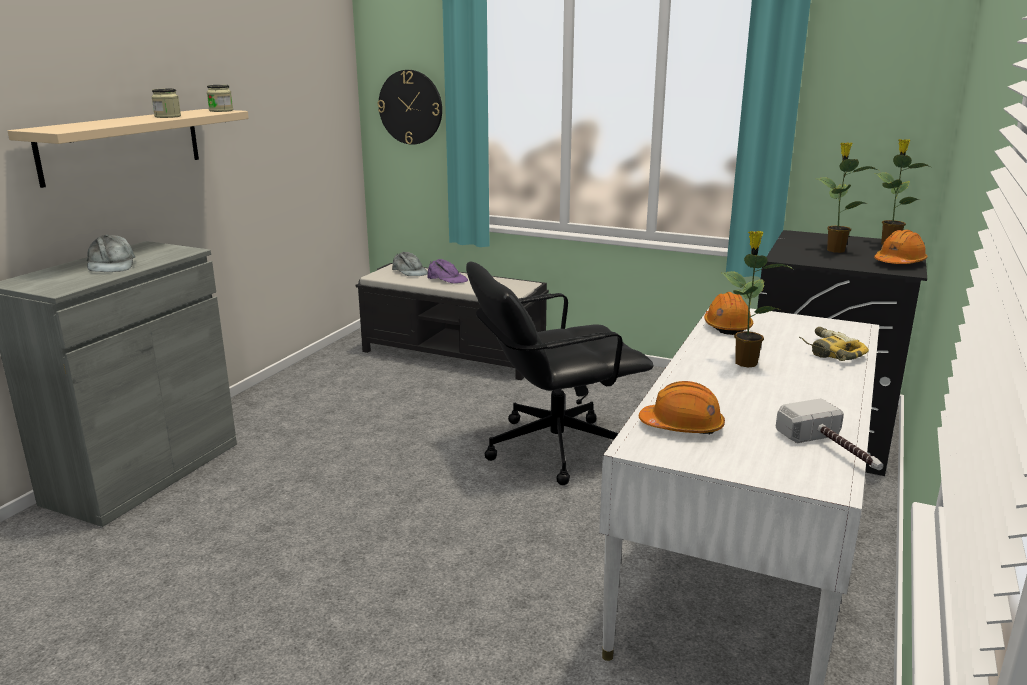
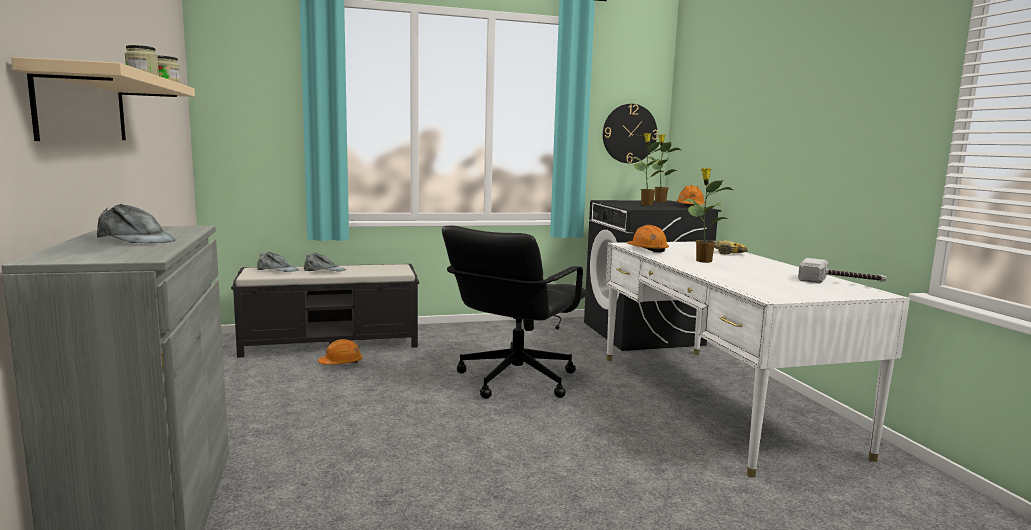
camera: 40 degrees left, 10 degrees down
(410, 107) = (255, 116): wall clock -> wall clock (629, 133)
(447, 279) = (325, 270): purple cap -> grey cap
(682, 426) = (761, 287): orange hard hat -> orange hard hat (341, 363)

